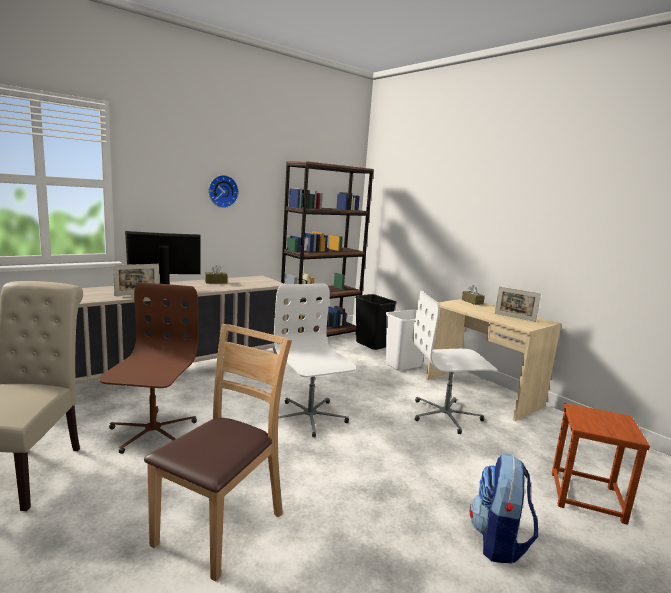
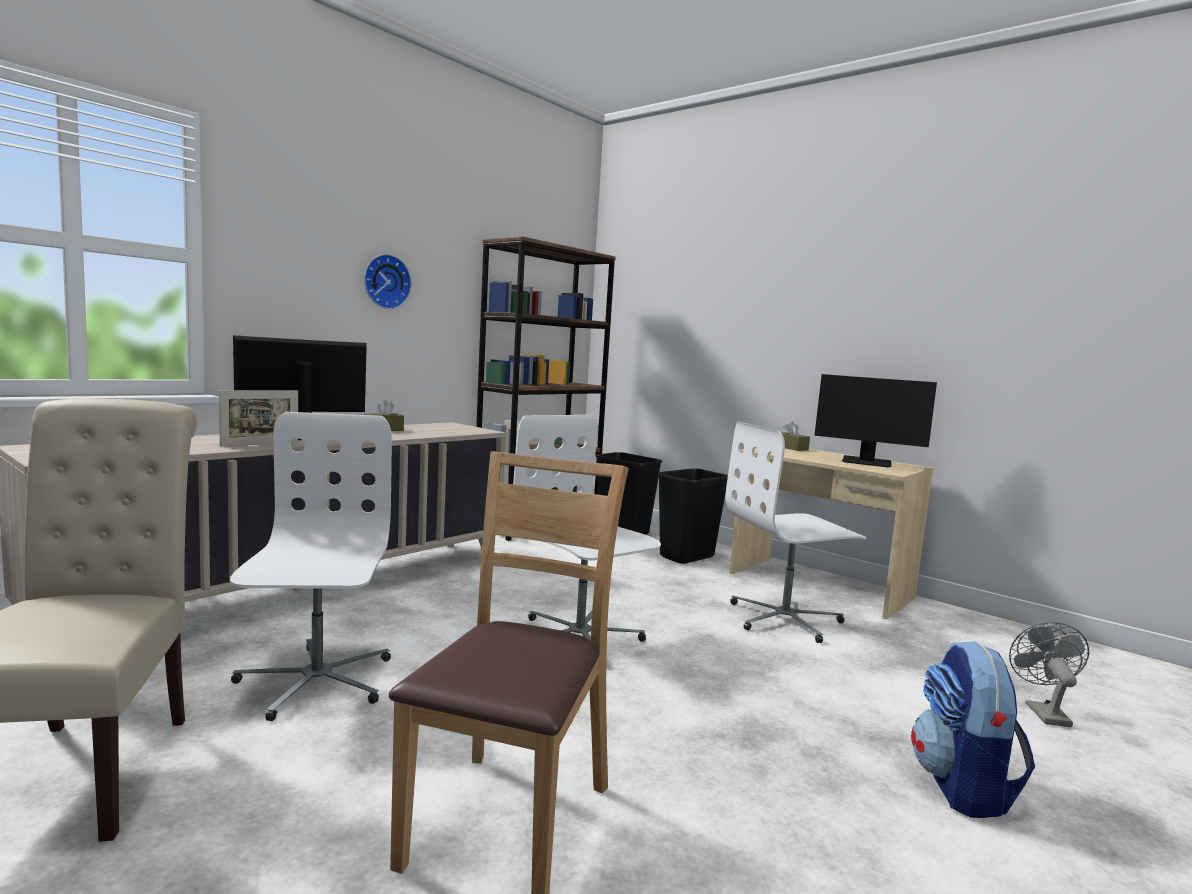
camera: 10 degrees left, 5 degrees down
(152, 432) = (315, 681): brown office chair -> white office chair
(403, 366) = (687, 557): white trash can -> black trash can
(514, 317) = (866, 462): picture frame -> monitor
(586, 497) = (1043, 712): brown stool -> grey fan

